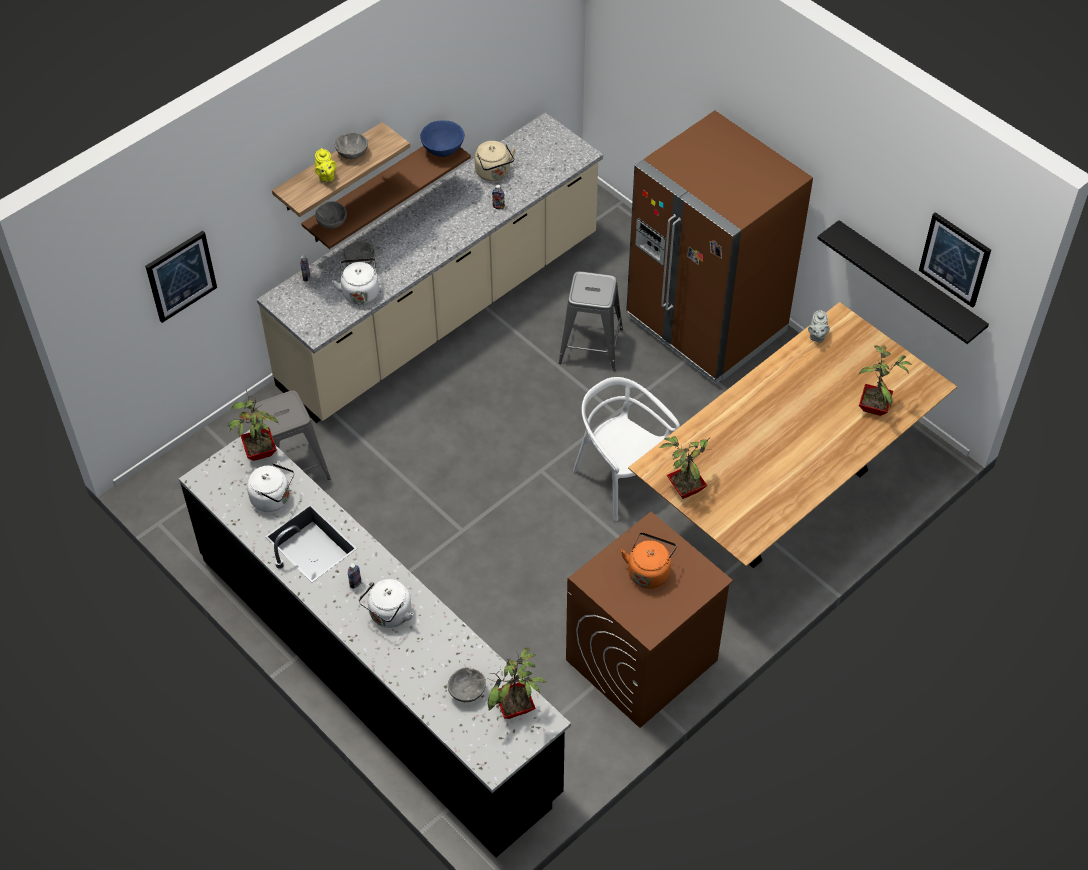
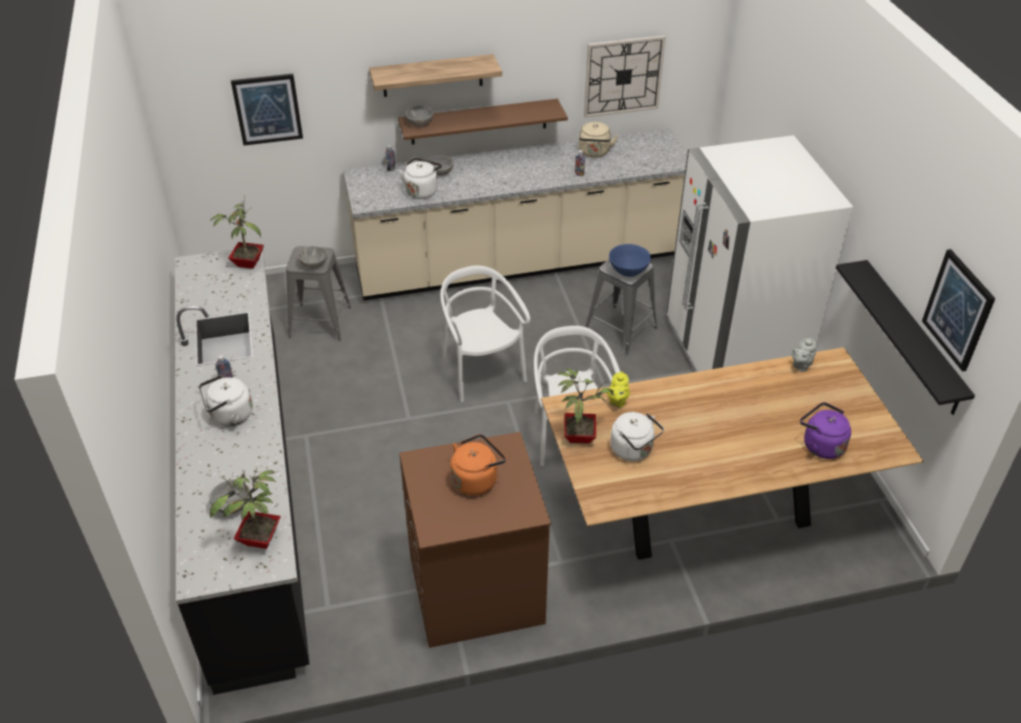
camera: 30 degrees right, 10 degrees down
(273, 499) = (226, 297): white kettle -> white kettle (633, 450)
(326, 177) = (416, 71): yellow teapot -> yellow teapot (617, 401)
(351, 154) = (450, 65): grey bowl -> grey bowl (313, 265)
(443, 151) = (547, 108): blue bowl -> blue bowl (628, 272)
(493, 449) = (481, 371): none -> white chair
(498, 84) = (623, 76): none -> wall clock
(706, 325) = (733, 351): brown fridge -> white fridge
(875, 408) = (820, 445): potted plant -> purple kettle

